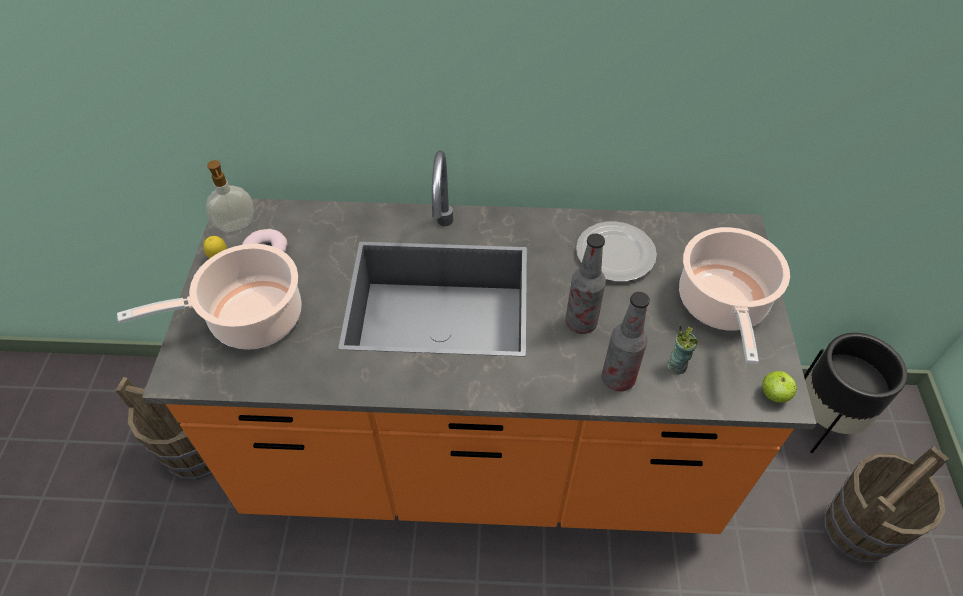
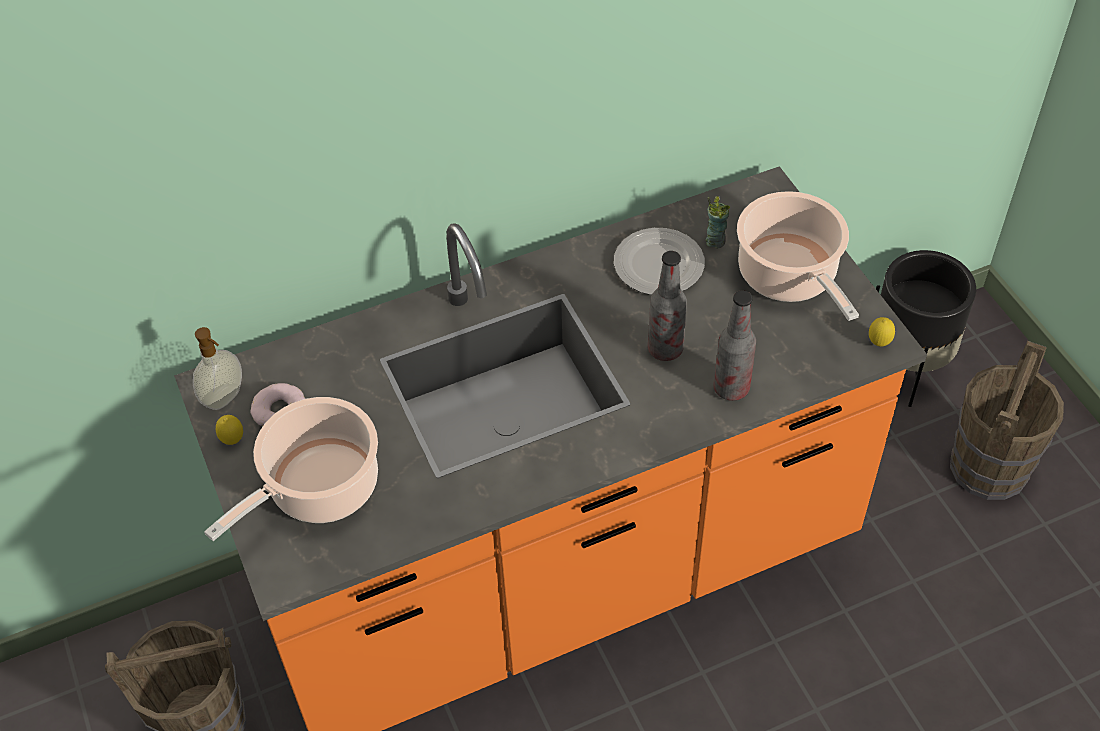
camera: 25 degrees left, 0 degrees up
(677, 365) = (778, 353): cup -> cup (715, 241)
(774, 395) = (878, 343): apple -> lemon

